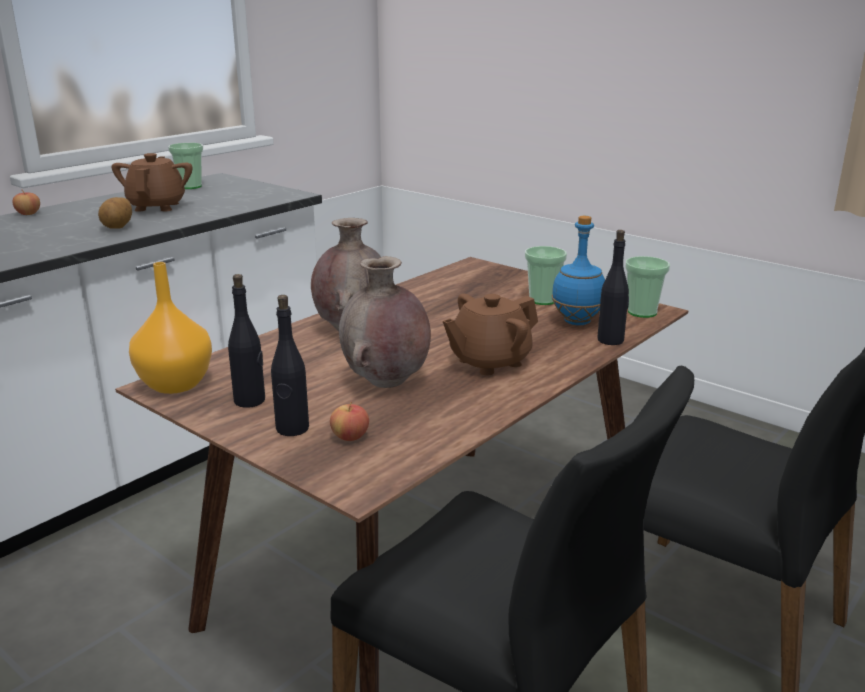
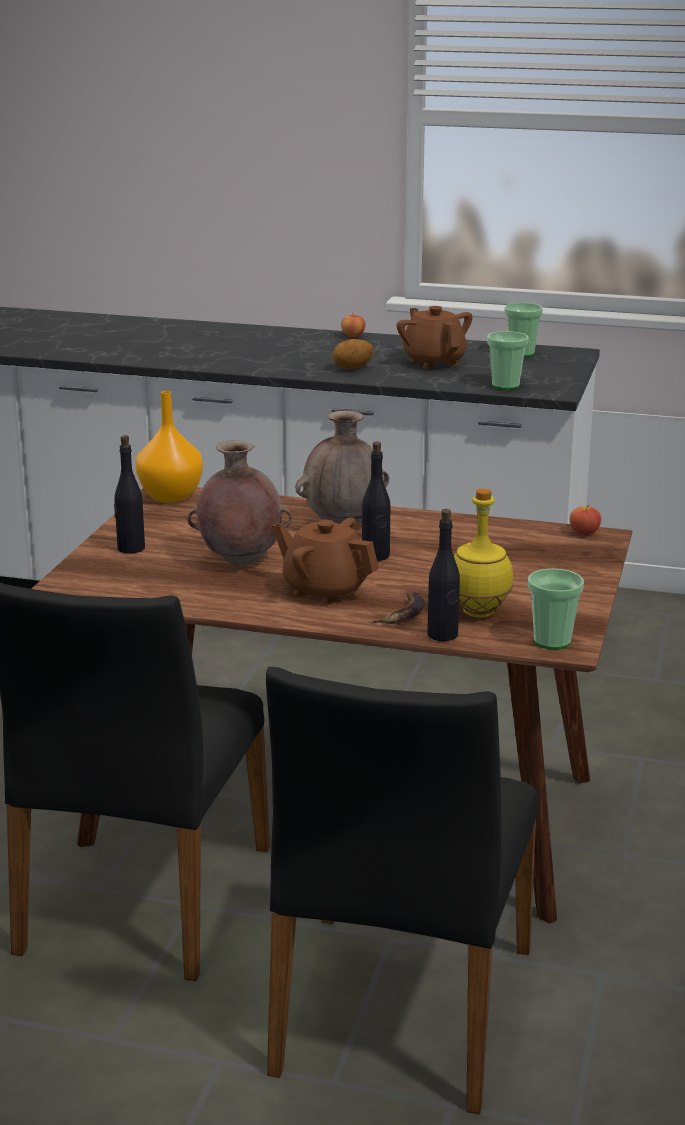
camera: 65 degrees right, 0 degrees up
(157, 206) = (434, 362): brown teapot -> brown teapot turned 90 degrees counterclockwise
(250, 401) = (164, 525): black bottle -> black bottle (376, 556)
(350, 437) = (133, 569): apple -> apple (584, 532)
(543, 300) = (526, 587): cup -> cup (505, 385)
(562, 345) = (402, 614): none -> banana
(577, 321) = (480, 612): blue bottle -> yellow bottle

